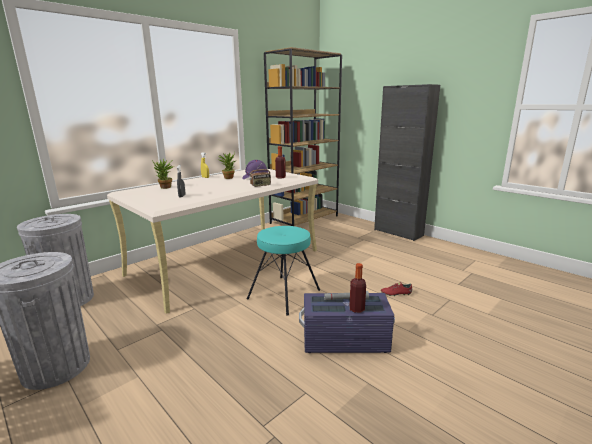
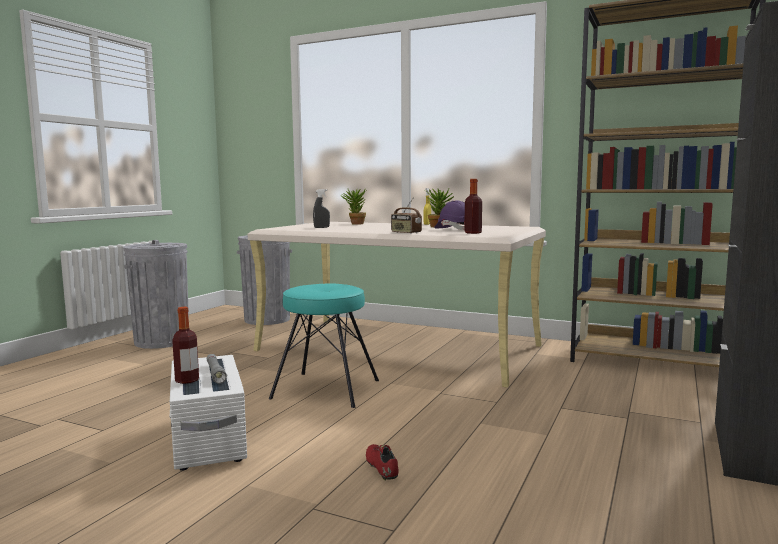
camera: 70 degrees right, 10 degrees down
(345, 341) = (209, 439): purple storage box -> white storage box

